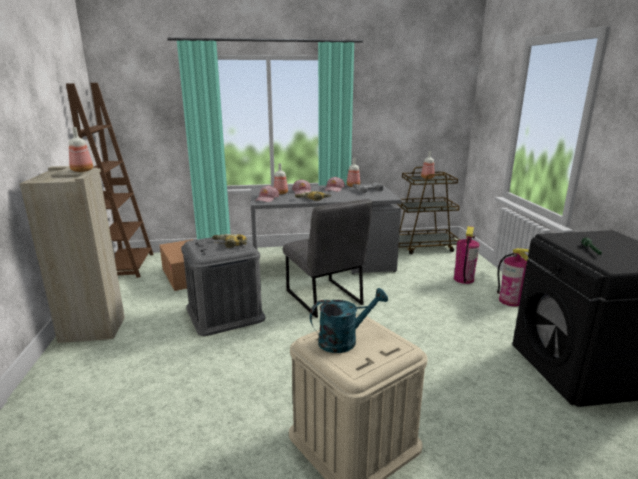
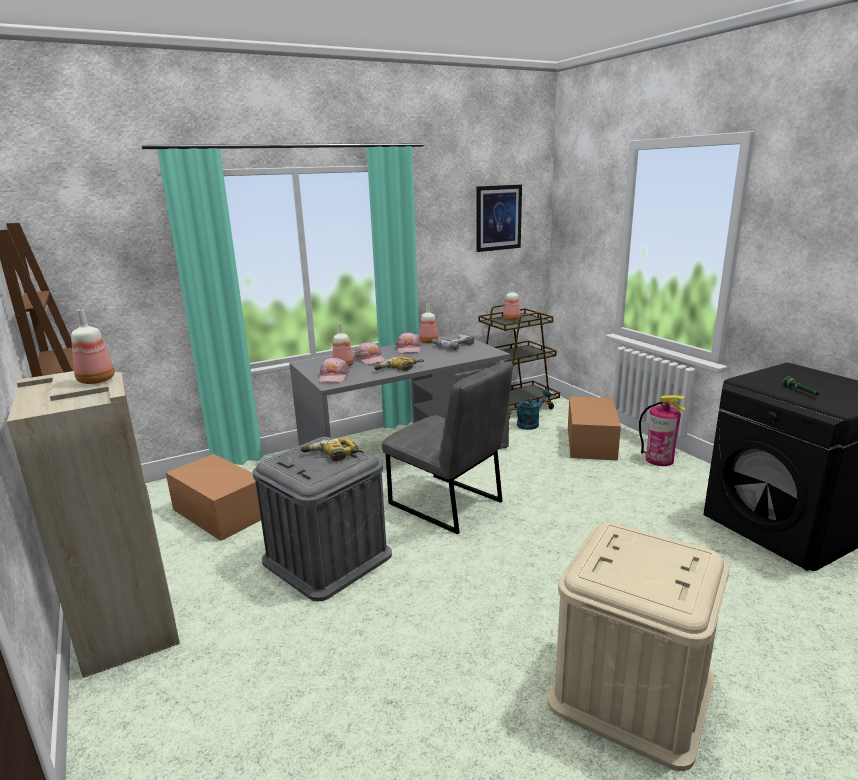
camera: 20 degrees left, 0 degrees up
(344, 340) = (627, 564): turquoise watering can -> turquoise watering can (530, 423)
(425, 99) = (498, 218): none -> picture
(463, 279) = (591, 442): fire extinguisher -> cardboard box

